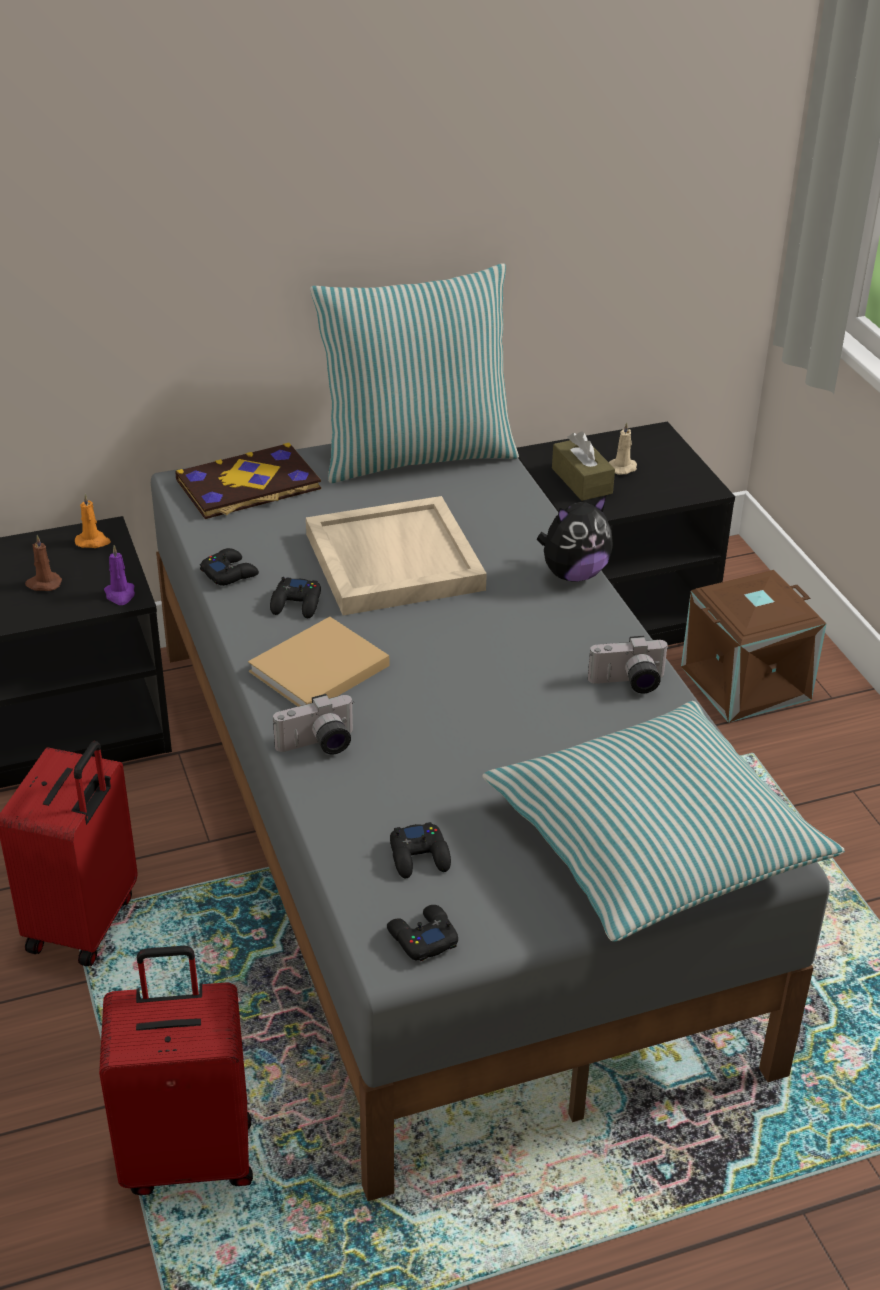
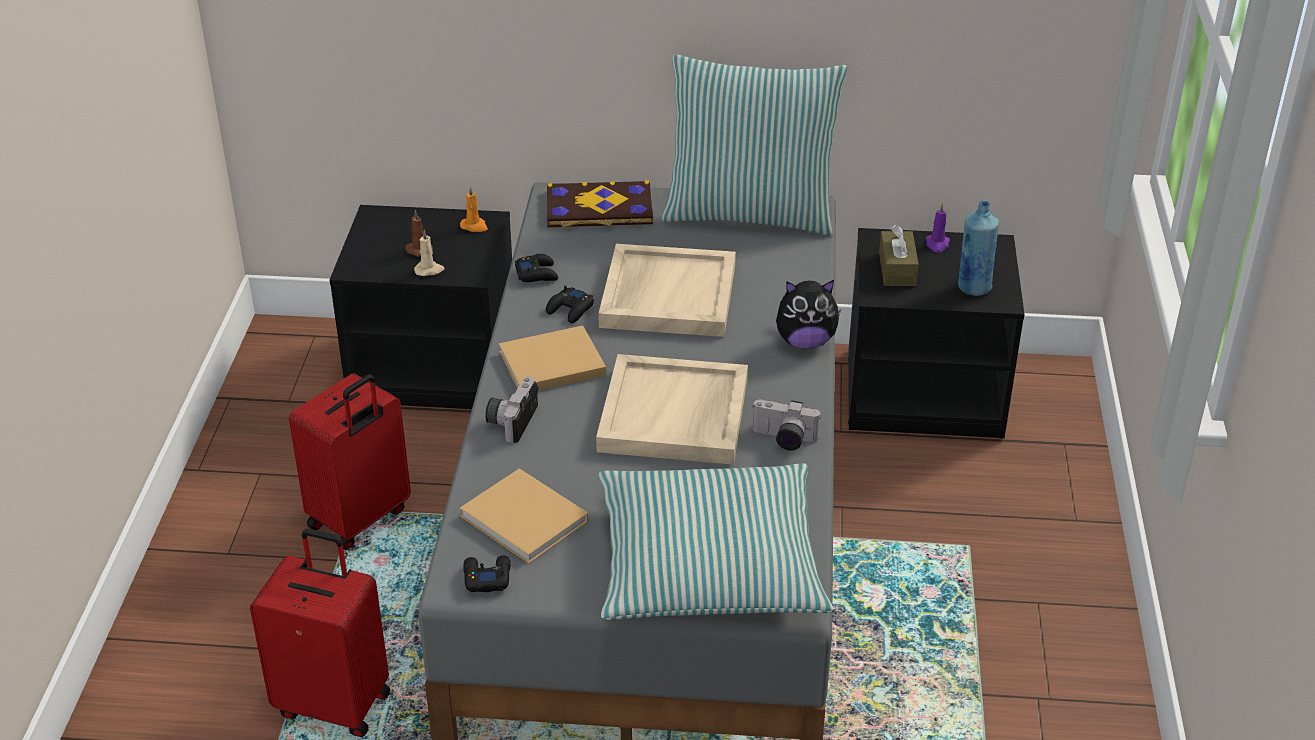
camera: 25 degrees right, 0 degrees up
(120, 595) = (467, 272): purple candle -> purple candle (937, 244)
(318, 746) = (511, 420): camera -> camera turned 105 degrees clockwise
(419, 856) = (526, 521): black game controller -> beige book
(496, 690) = (675, 416): none -> beige tray
(623, 468) = (942, 266): beige candle -> beige candle (429, 270)
(669, 481) = (973, 287): none -> blue bottle
(746, 684) = (1004, 487): brown storage box -> none

